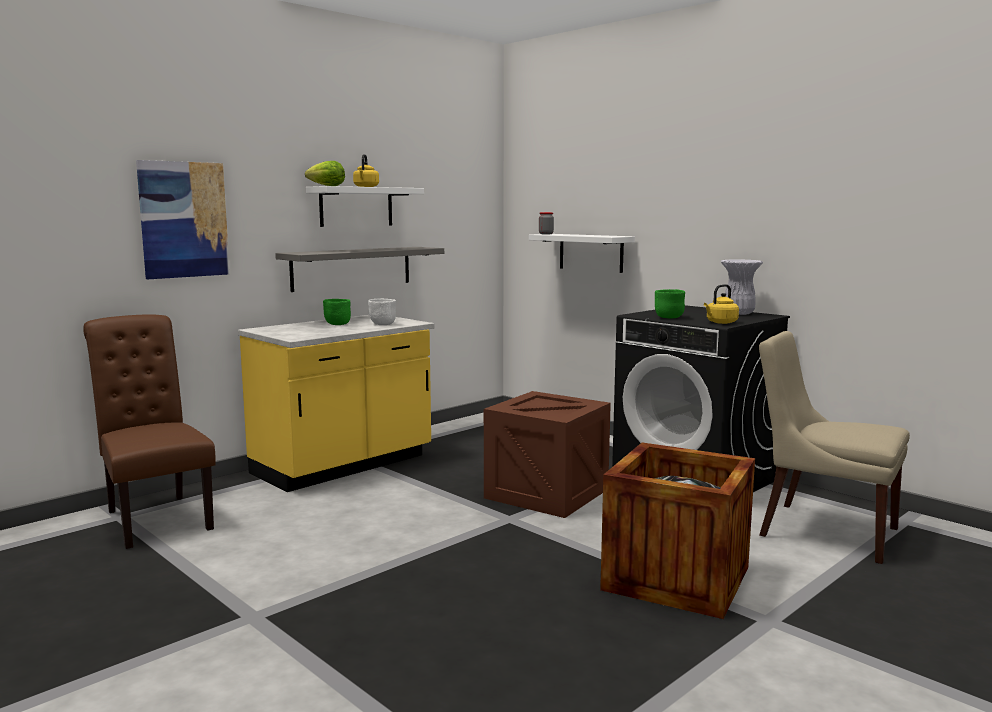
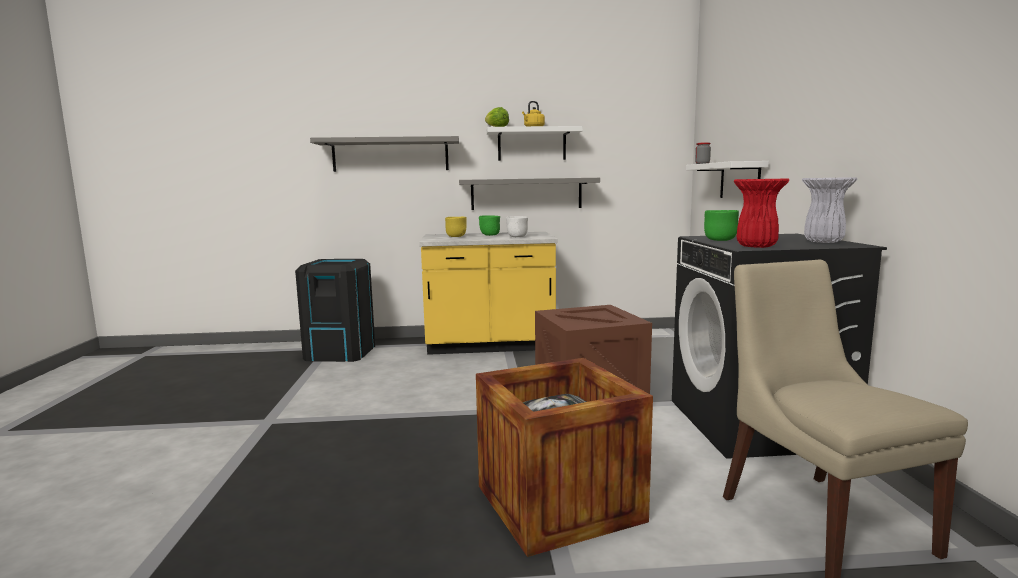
camera: 40 degrees right, 0 degrees up
(156, 517) = (340, 352): brown chair -> black trash can
(184, 219) = (390, 155): picture -> grey shelf
(304, 330) = (456, 236): none -> yellow bowl
(720, 322) = (756, 246): yellow kettle -> red vase

